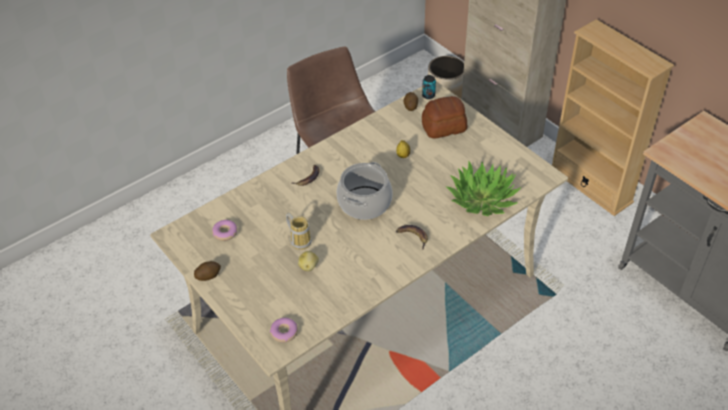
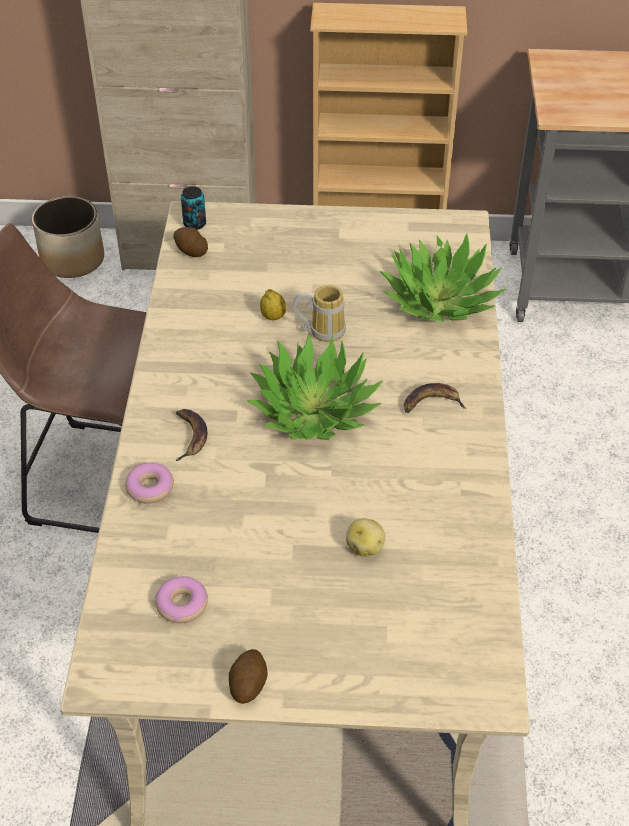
camera: 50 degrees left, 0 degrees up
(284, 332) = (465, 658): donut -> donut (150, 487)
(300, 239) = (301, 523): mug -> mug (322, 330)
(365, 203) = (314, 409): cooking pot -> potted plant
(443, 127) = (270, 249): bread -> none

